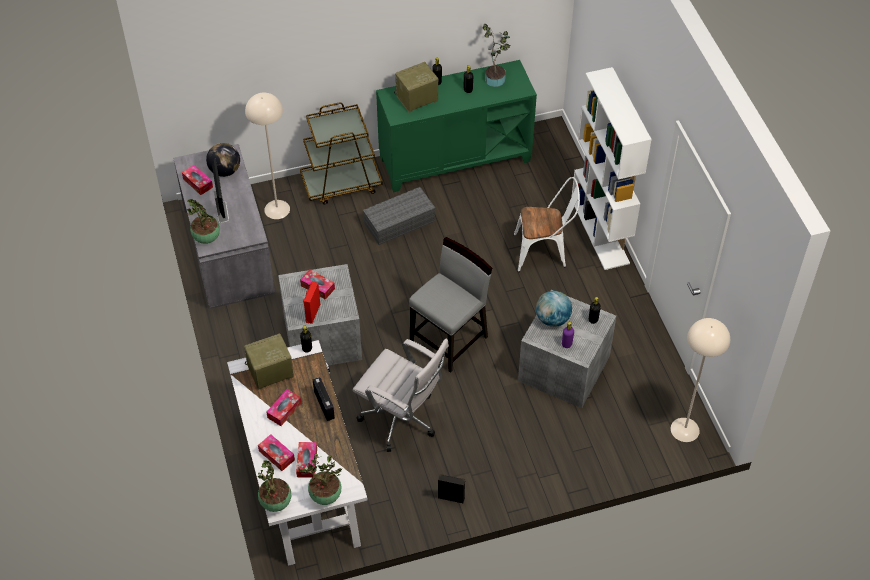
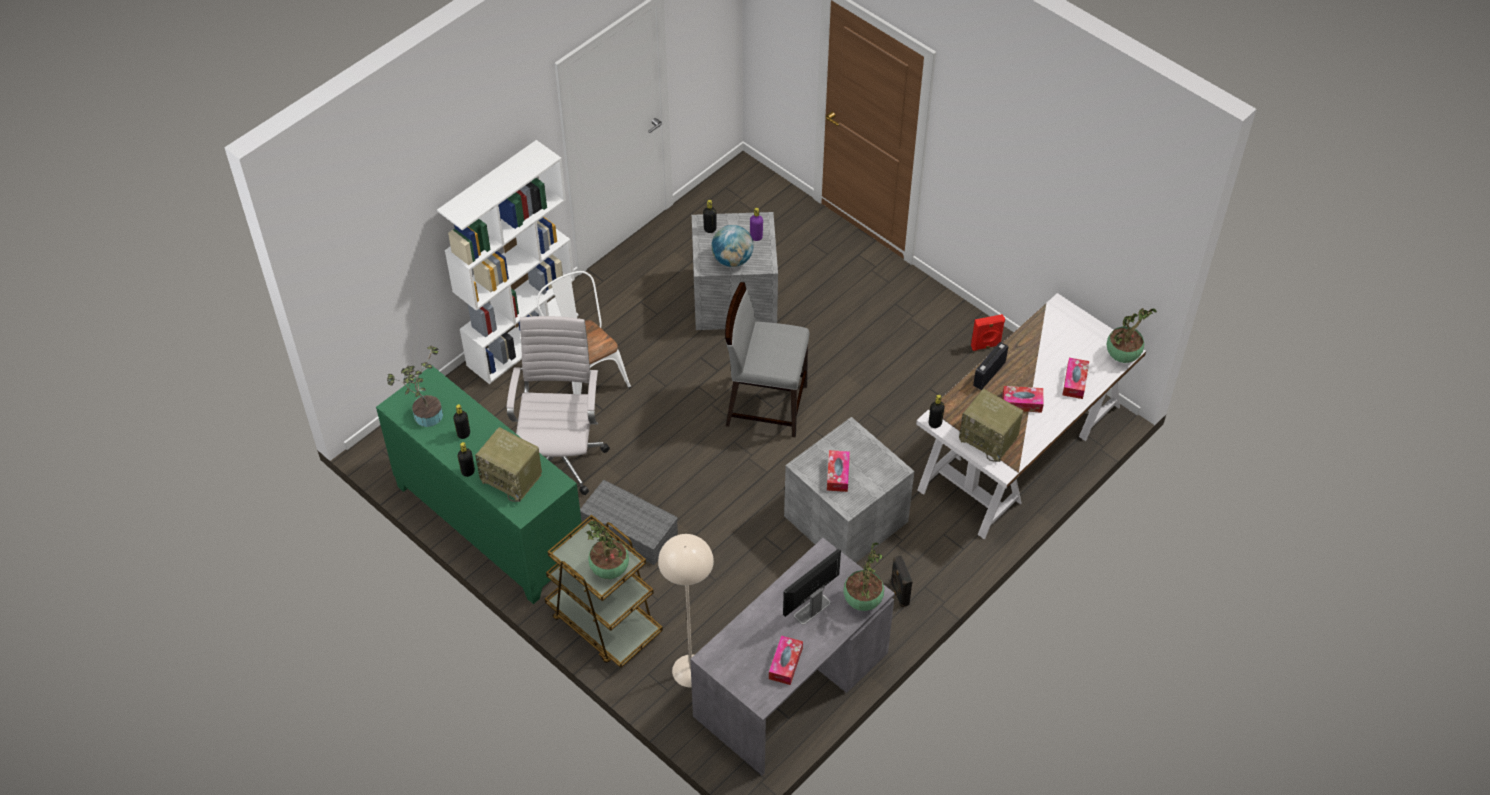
camera: 120 degrees left, 0 degrees up
(225, 171) = (746, 645): globe -> none
(307, 462) = (1061, 354): tissue box -> none
(312, 313) = (875, 461): red speaker -> red speaker (986, 346)
(324, 496) = (1083, 323): potted plant -> potted plant (610, 570)
(402, 420) = (894, 397): white office chair -> white office chair (561, 456)
(451, 497) = (948, 320): black speaker -> black speaker (898, 593)
(684, 429) = (740, 185): beige floor lamp -> none

